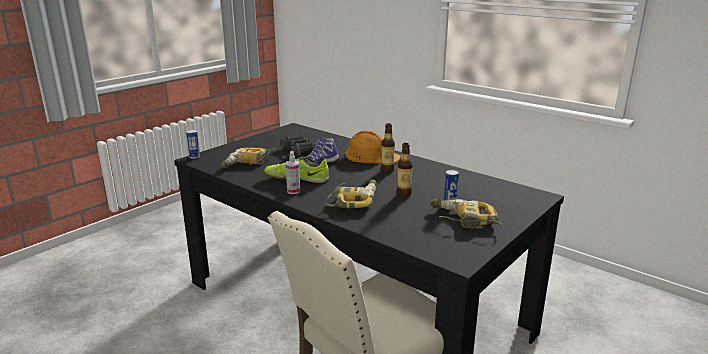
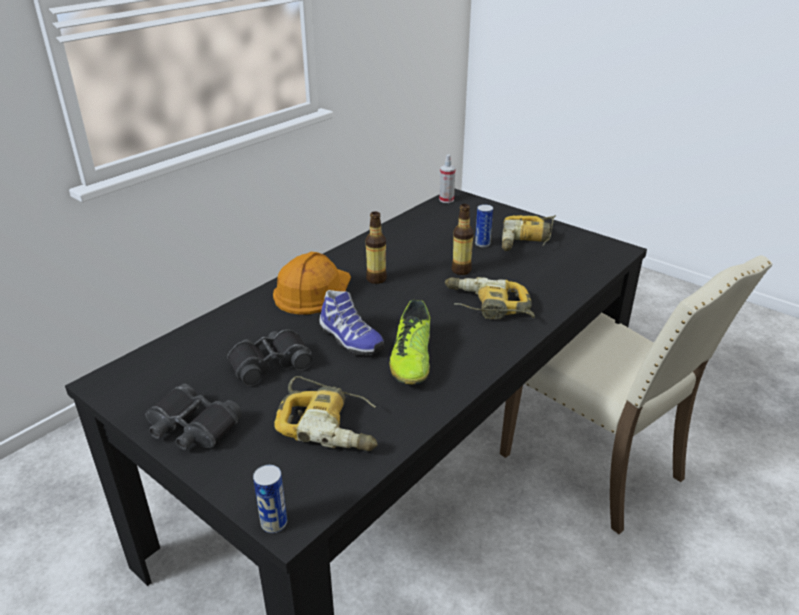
camera: 90 degrees left, 10 degrees up
(257, 142) = (192, 428): none -> black binoculars
(293, 191) = (464, 359): spray bottle -> spray bottle (446, 200)

